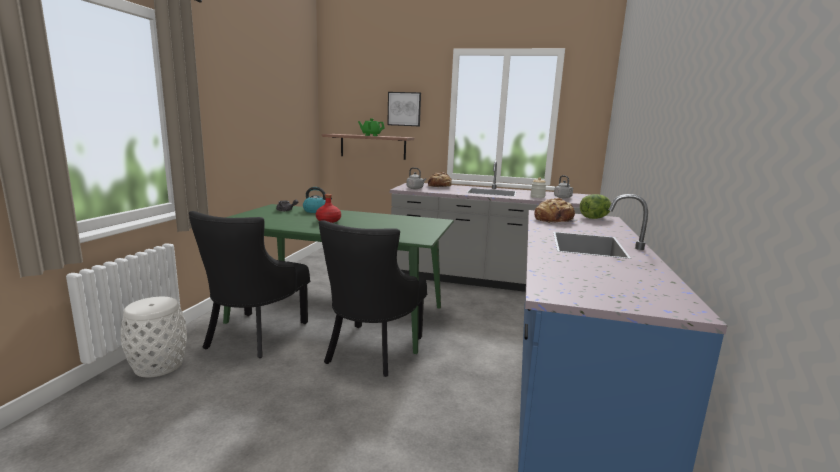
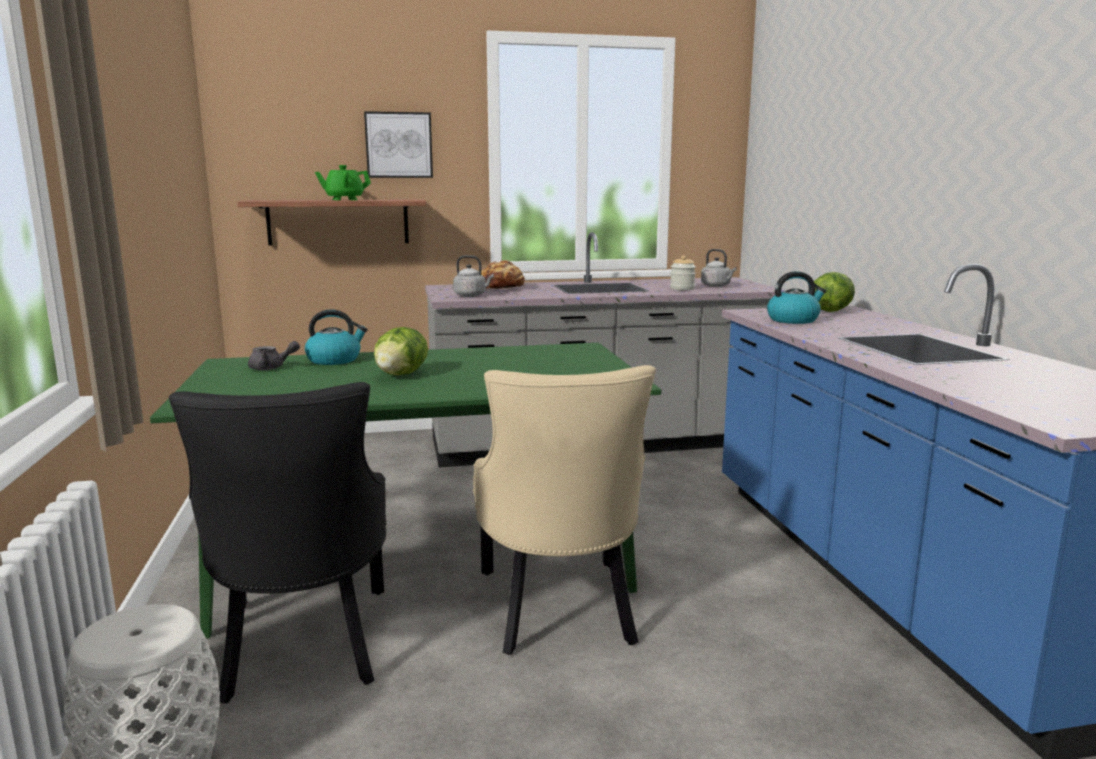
camera: 25 degrees left, 0 degrees up
(328, 221) = (400, 375): red bottle -> lettuce
(373, 348) = (557, 603): black chair -> beige chair
(554, 220) = (793, 320): bread -> kettle

